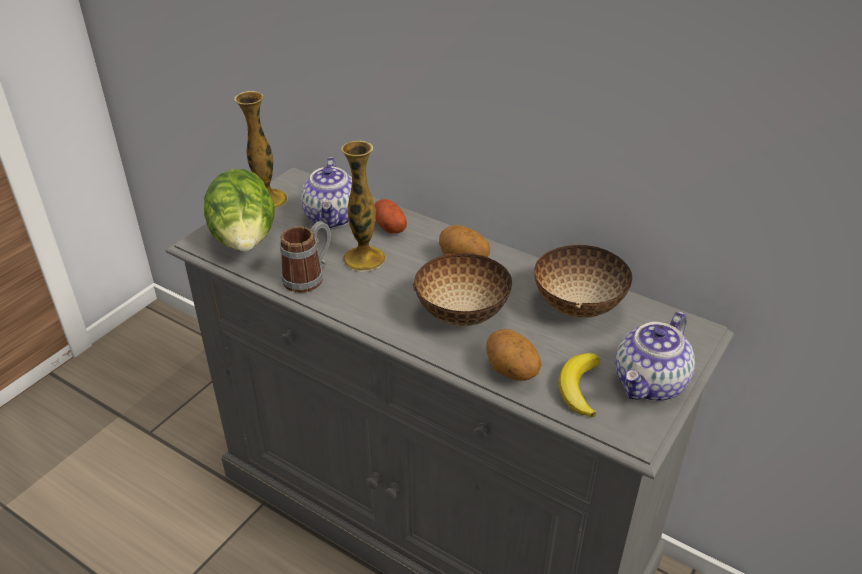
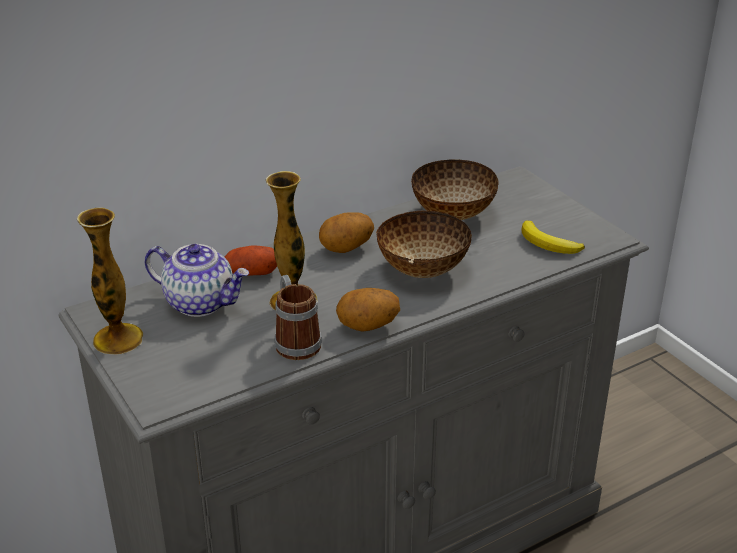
camera: 65 degrees left, 5 degrees down
(245, 242) = (191, 371): lettuce -> none
(510, 372) = (513, 268): potato -> potato (368, 327)
(650, 384) = (562, 214): teapot -> none

